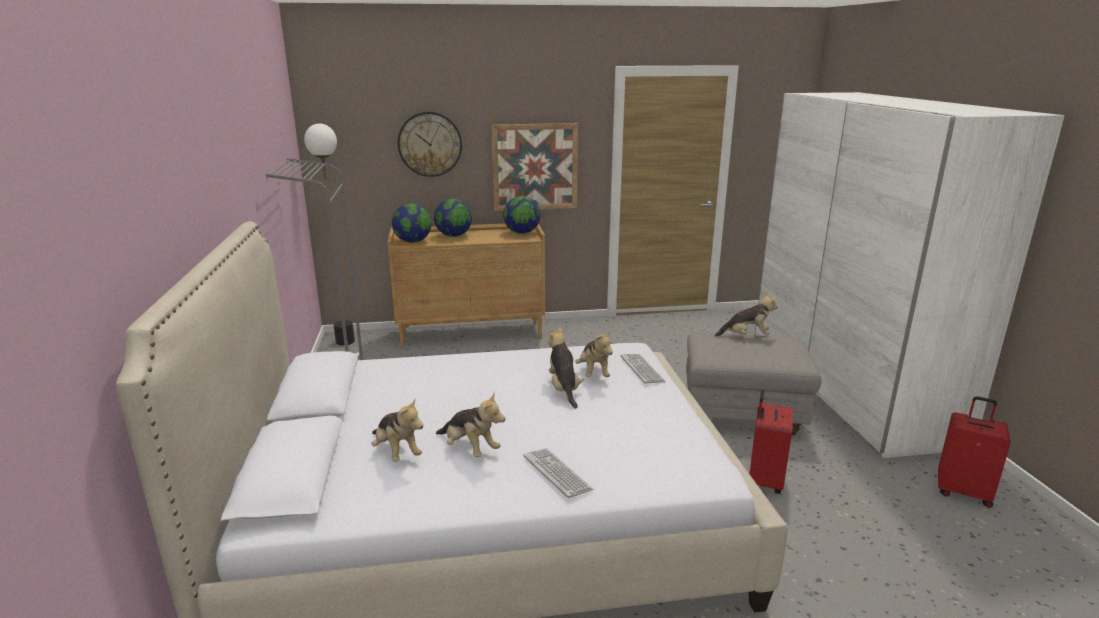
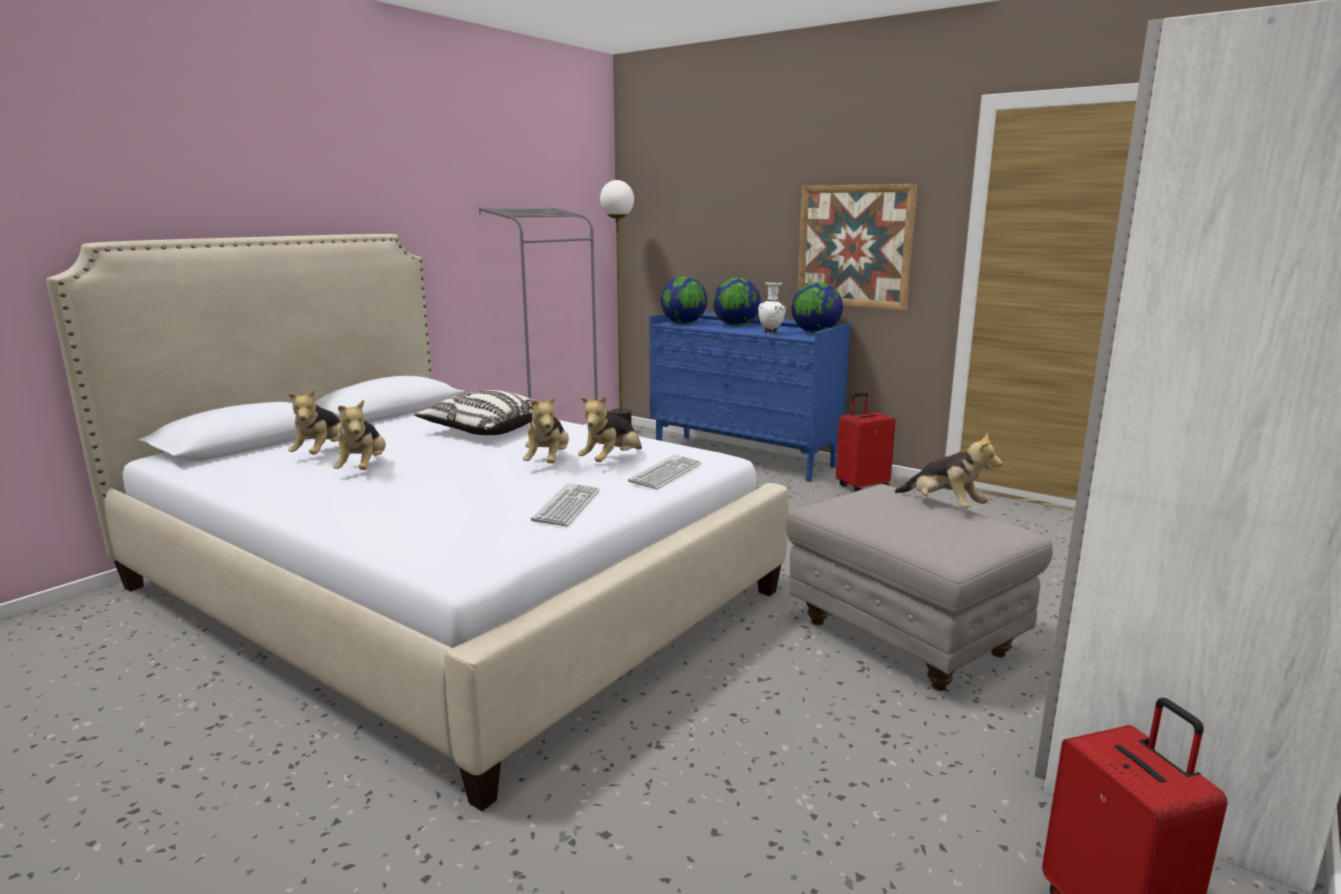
camera: 45 degrees right, 5 degrees down
(430, 144) = (734, 210): wall clock -> none
(451, 381) = (485, 430): none -> pillow
(471, 334) = (743, 457): brown dresser -> blue dresser
(498, 239) = (771, 333): none -> white vase
(557, 473) = (360, 505): keyboard -> keyboard (567, 506)
(564, 389) = (548, 462): plush toy -> plush toy turned 150 degrees clockwise
(763, 480) = (774, 709): red suitcase -> red suitcase (862, 487)

